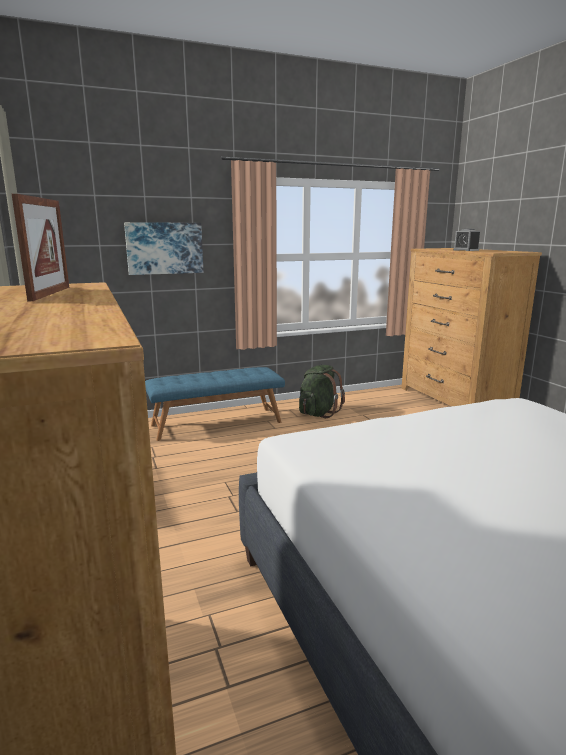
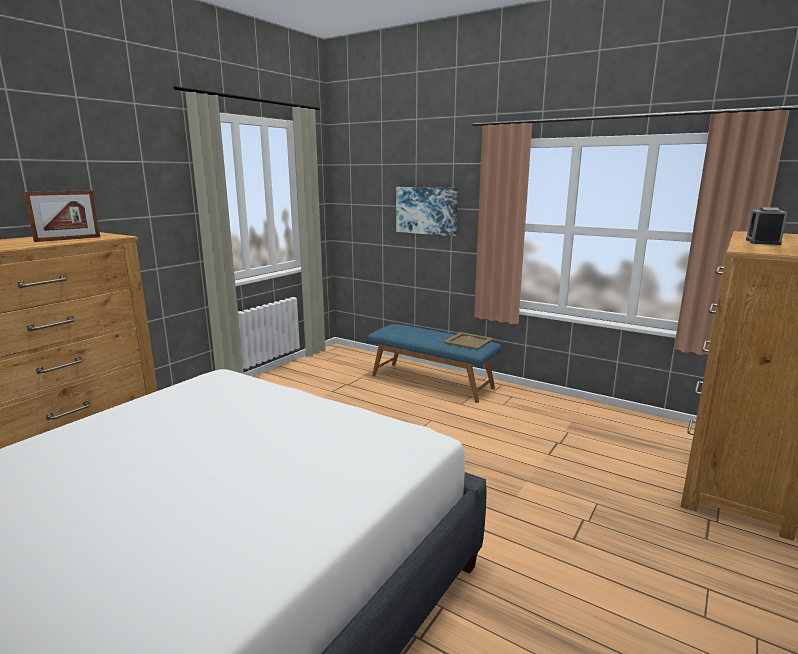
camera: 55 degrees right, 0 degrees up
(251, 371) = (468, 341): none -> beige tray
(318, 413) = (528, 410): green backpack -> none

